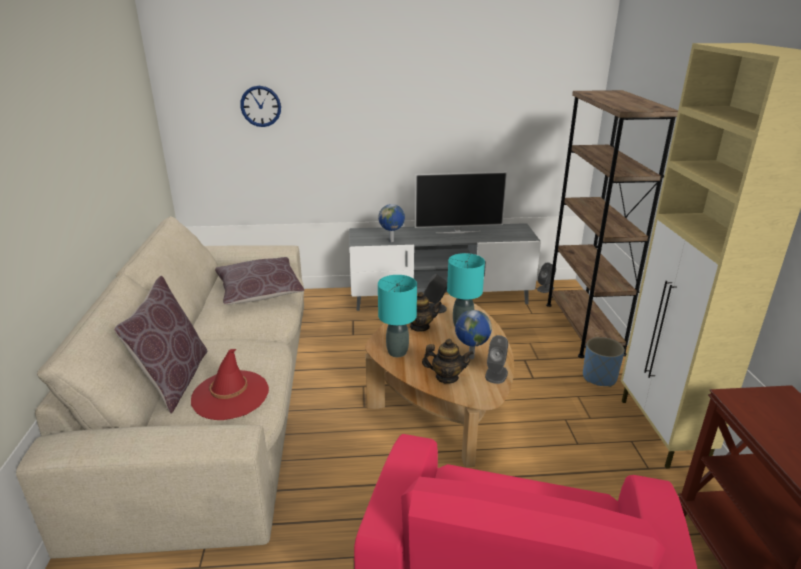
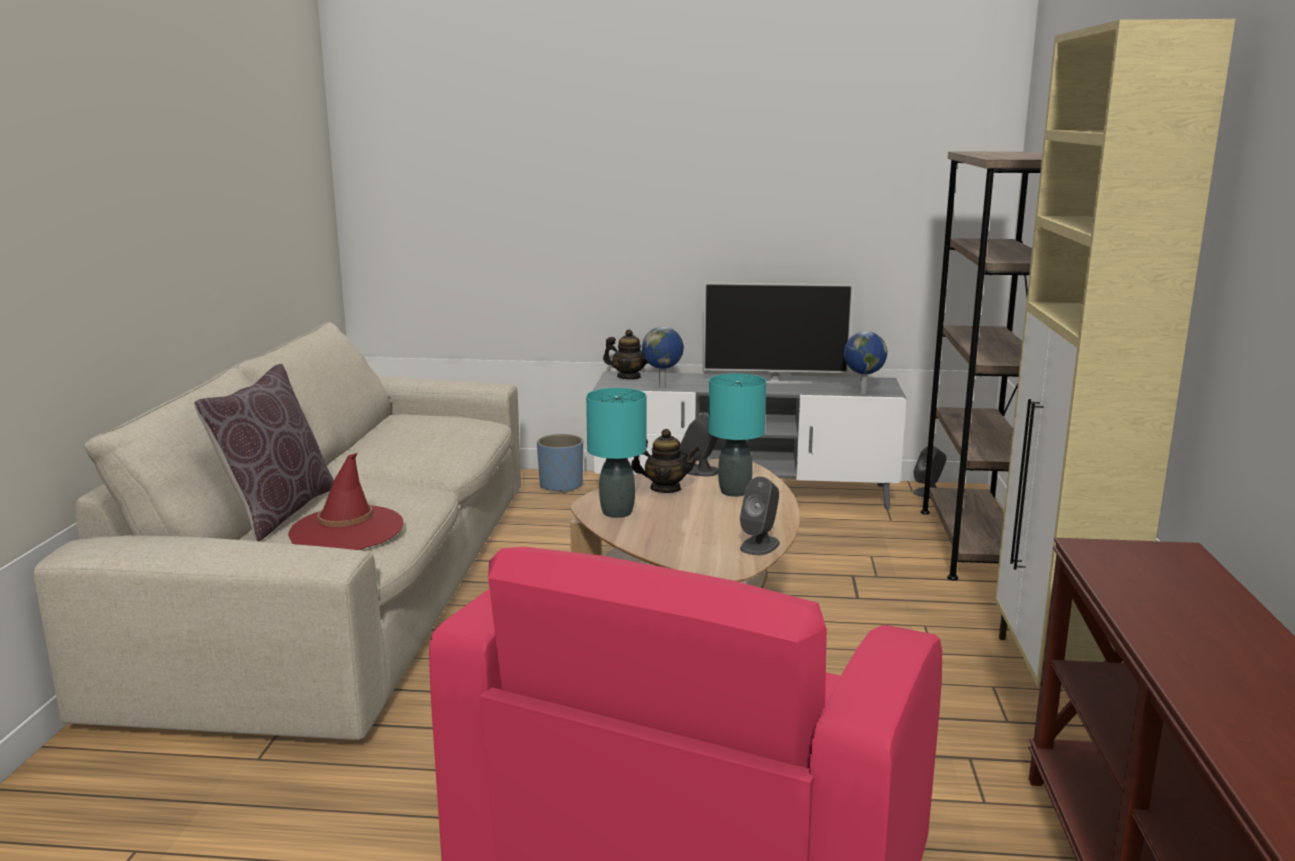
camera: 10 degrees right, 10 degrees down
(260, 292) = (438, 433): brown pillow -> none
(261, 106) = (480, 177): wall clock -> none
(446, 377) = (679, 543): teapot -> teapot (629, 377)
(470, 357) = (728, 525): globe -> globe (862, 392)
(599, 377) = (973, 606): blue planter -> blue planter (561, 486)

